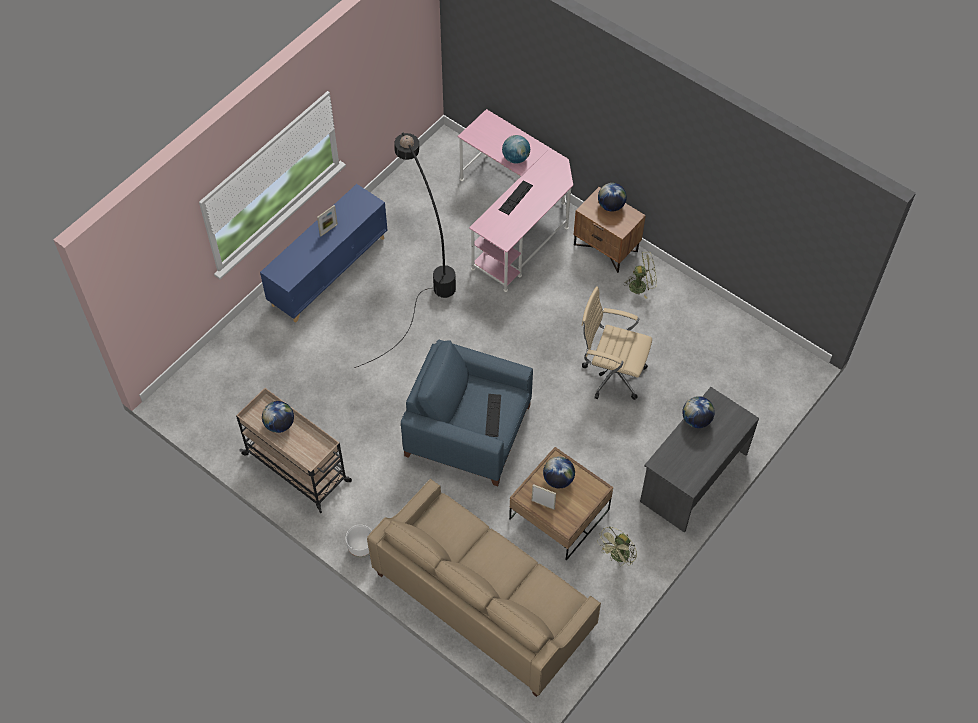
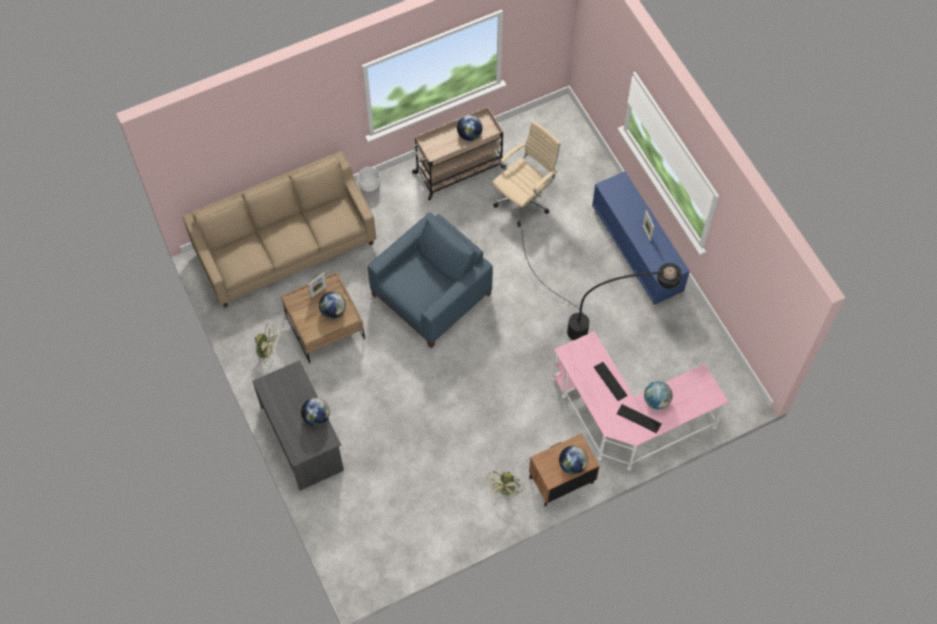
camera: 115 degrees right, 5 degrees up
(493, 415) = (408, 283): keyboard -> keyboard (639, 418)
(611, 374) = (428, 422): beige office chair -> beige office chair (524, 200)
(618, 557) = (268, 351): green fan -> green fan turned 135 degrees clockwise

